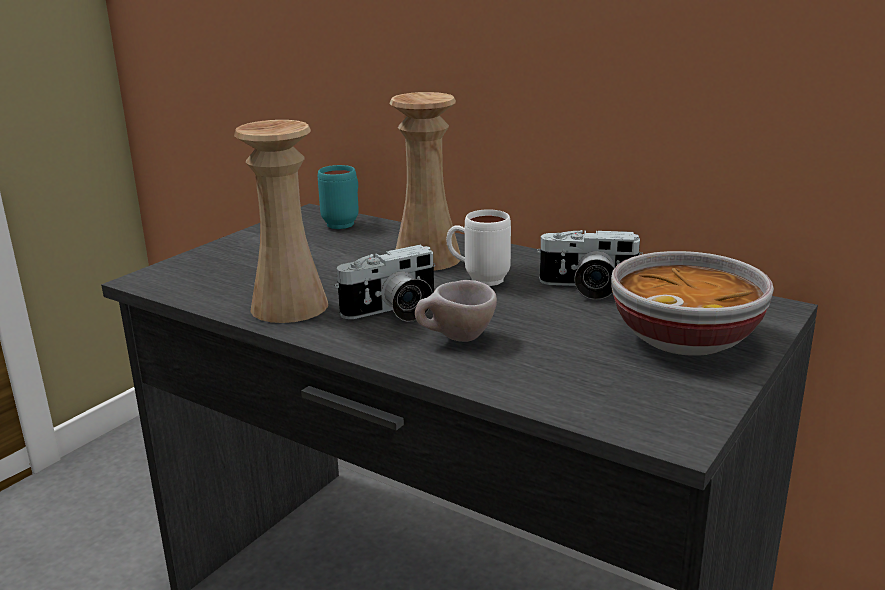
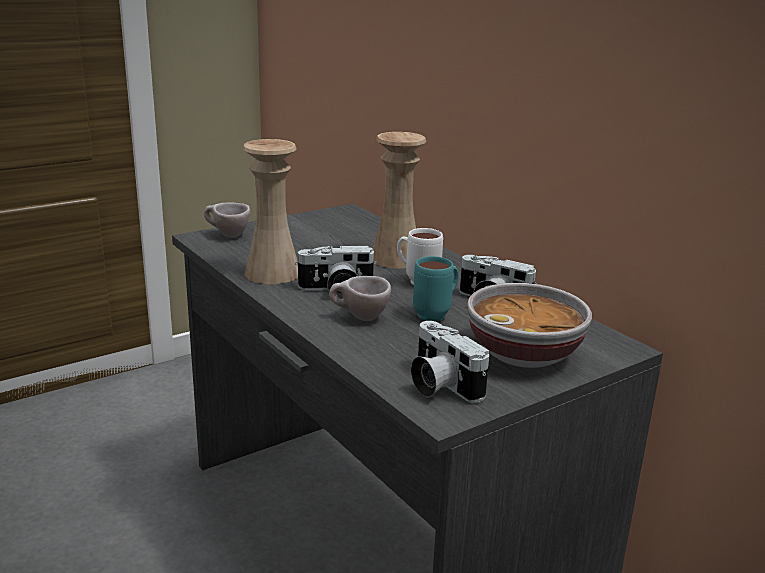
camera: 20 degrees right, 0 degrees up
(181, 270) = (227, 235): none -> beige cup
(345, 223) = (363, 222): turquoise mug -> turquoise mug (437, 314)
(634, 400) = (439, 385): none -> camera

